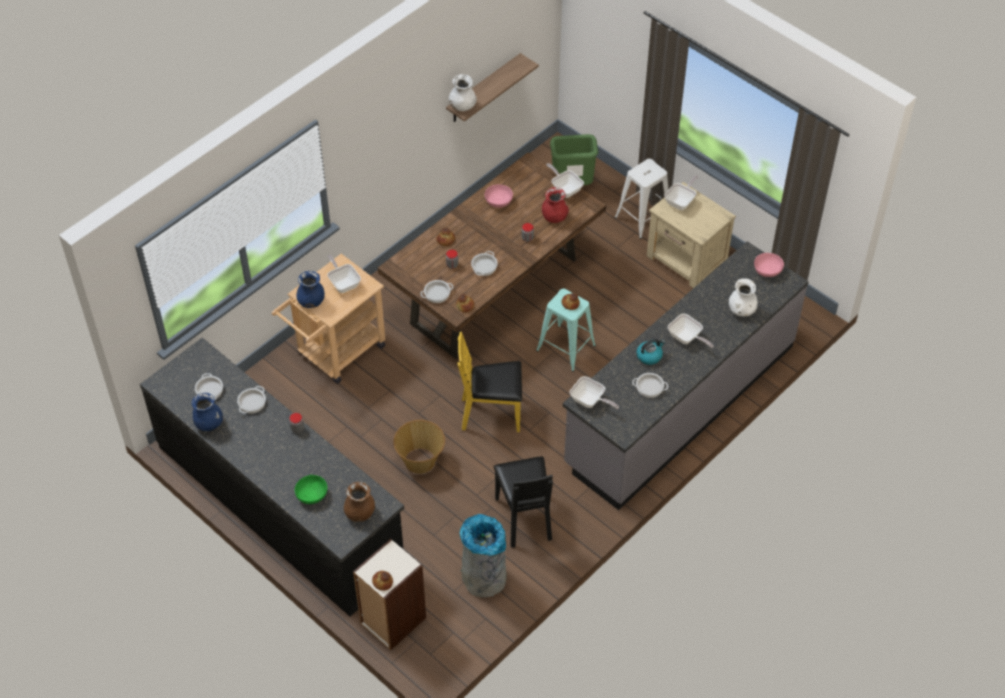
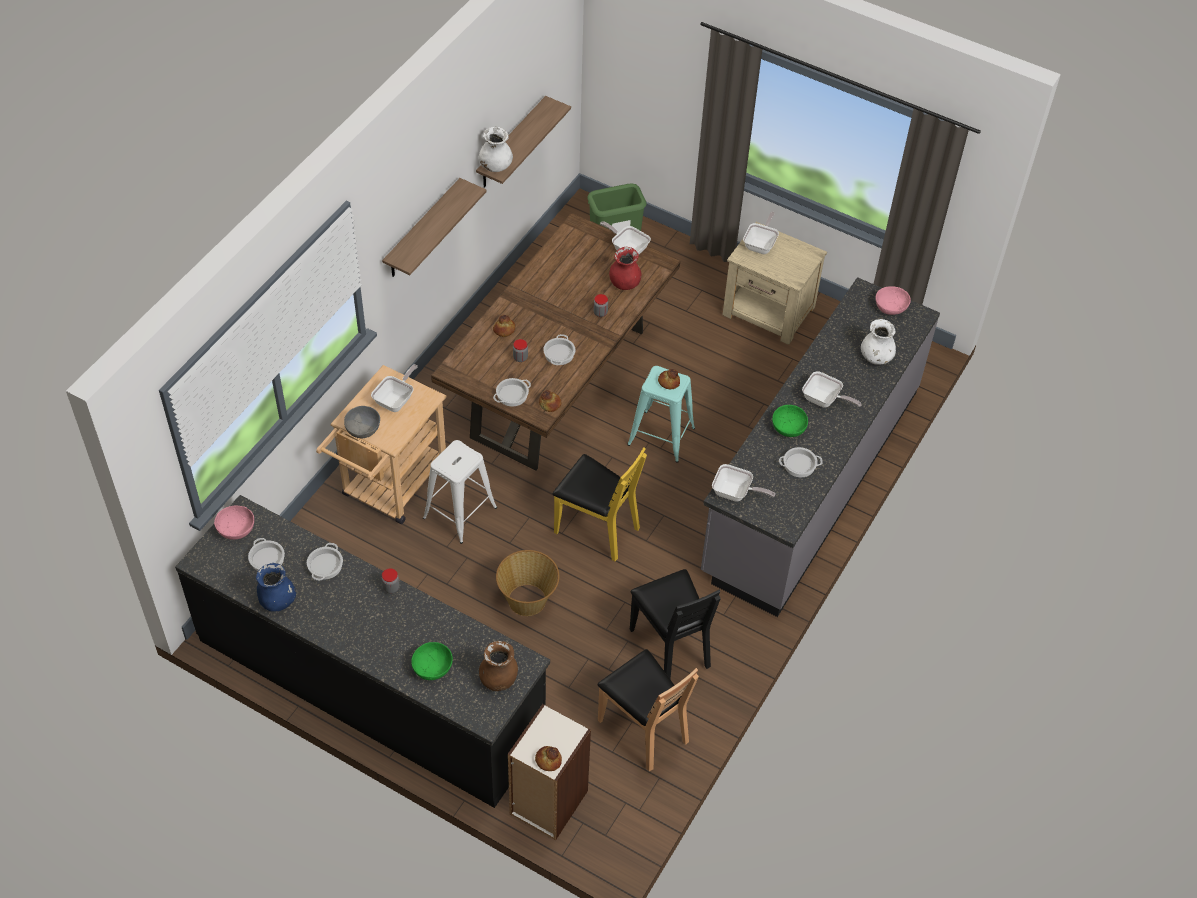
camera: 15 degrees left, 0 degrees up
(311, 301) = (363, 429): blue vase -> grey bowl
(343, 283) = (396, 400): frying pan -> frying pan turned 75 degrees clockwise
(390, 150) = (422, 230): none -> shelf
(484, 578) = (643, 729): grey trash can -> brown chair
(491, 414) = (596, 528): yellow chair -> yellow chair turned 135 degrees counterclockwise
(498, 202) = (554, 275): pink bowl -> pink bowl (236, 529)
(642, 218) = (705, 272): white stool -> white stool (460, 513)
(649, 356) = (788, 428): kettle -> green bowl

